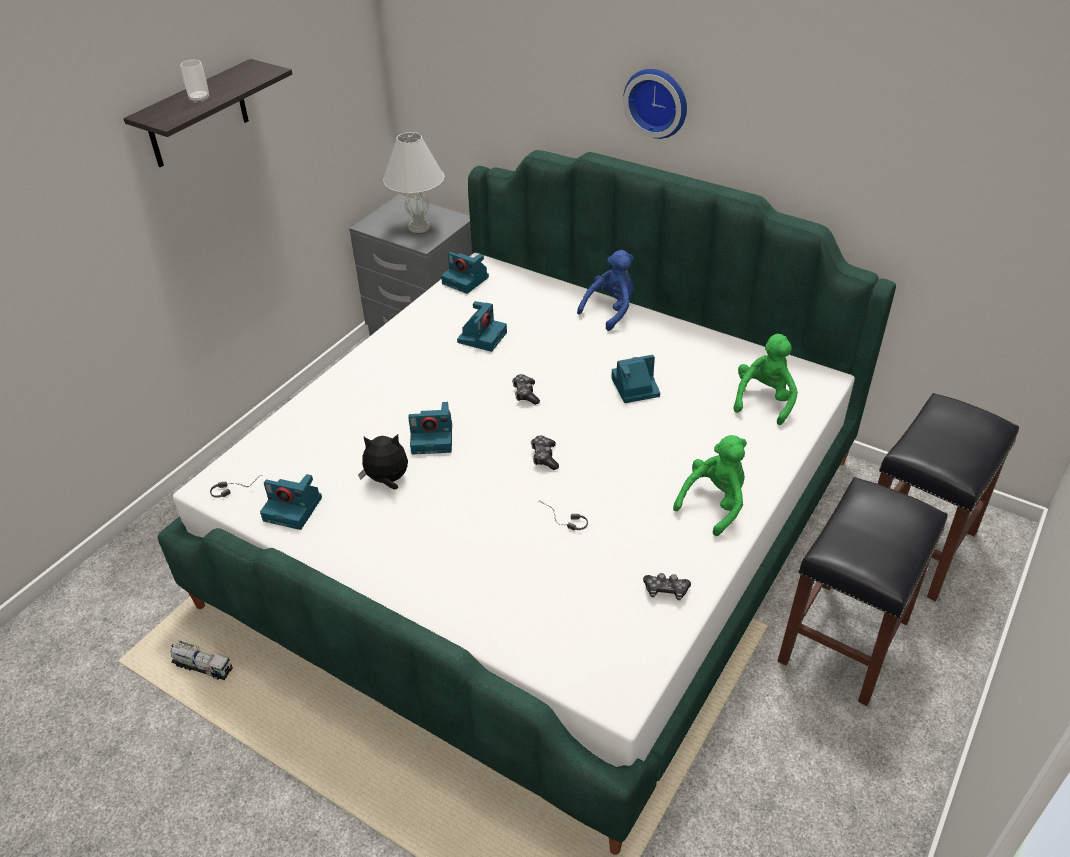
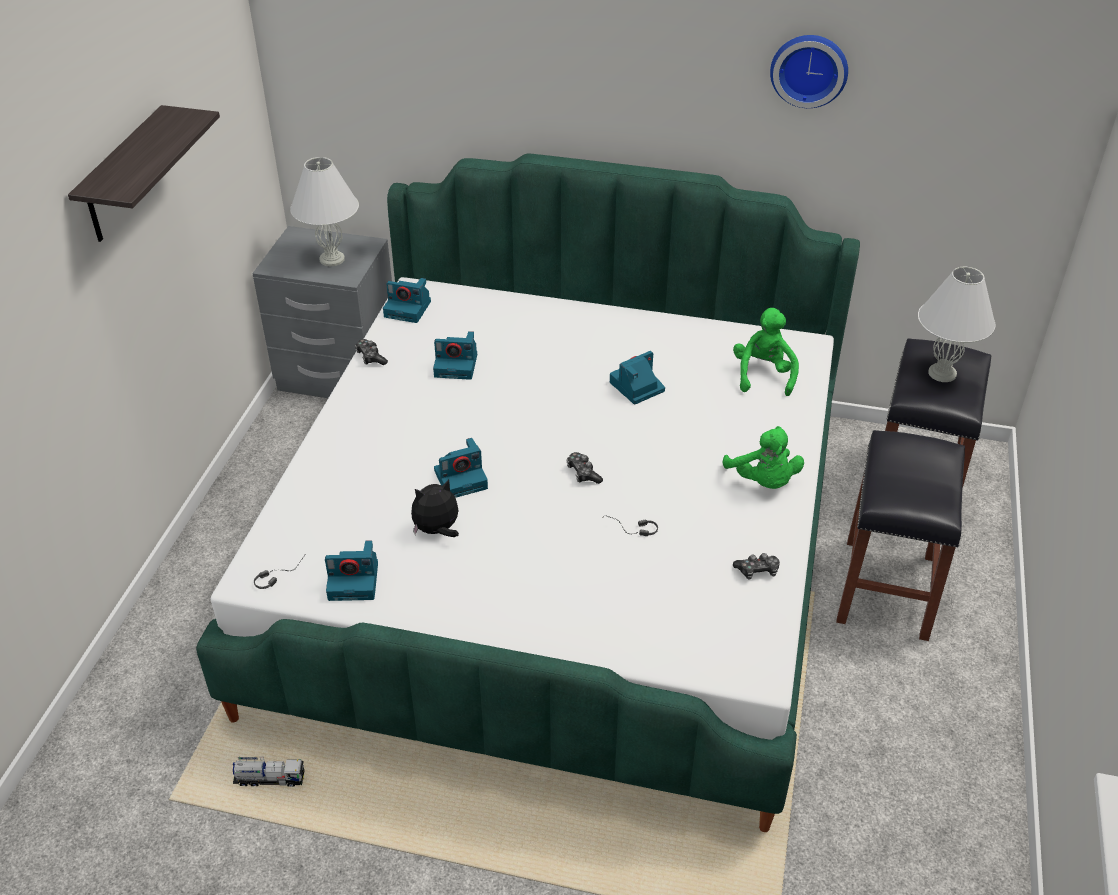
camera: 20 degrees left, 0 degrees up
(199, 99) = (141, 160): cup -> none
(482, 336) = (457, 365): camera -> camera turned 90 degrees clockwise
(525, 394) = (532, 415): game controller -> game controller (371, 357)
(610, 310) = (575, 314): blue plush toy -> none
(657, 101) = (598, 94): wall clock -> wall clock (809, 69)
(714, 503) = (763, 482): green plush toy -> green plush toy turned 135 degrees clockwise
(954, 435) = (942, 374): none -> white table lamp

